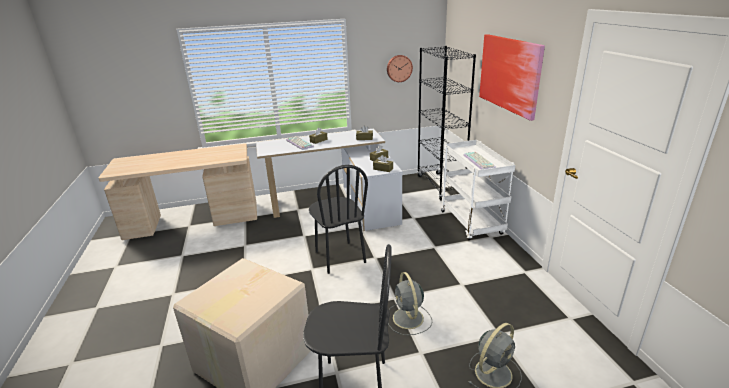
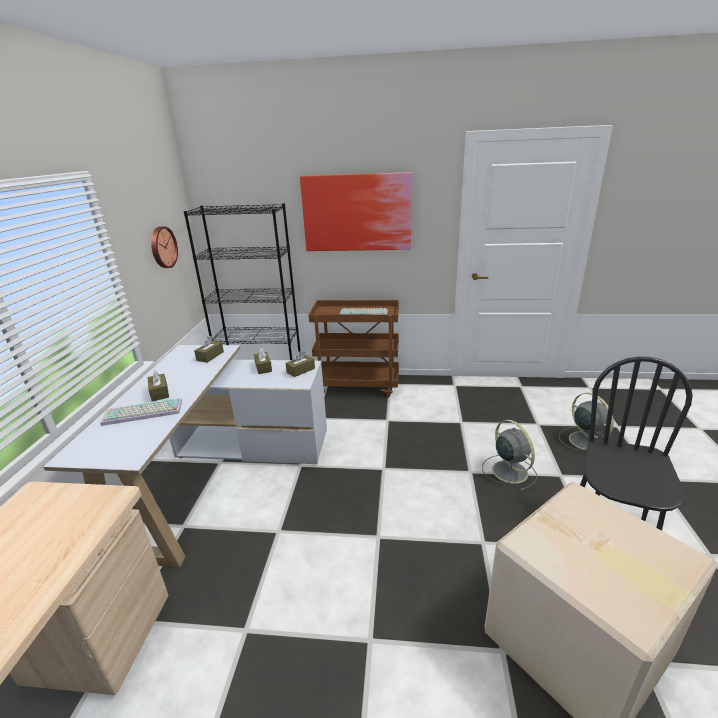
camera: 70 degrees left, 0 degrees up
(339, 257) = (364, 501): black chair -> none
(408, 319) = (508, 470): grey fan -> grey fan turned 120 degrees counterclockwise
(472, 223) = (359, 386): white cart -> brown cart

